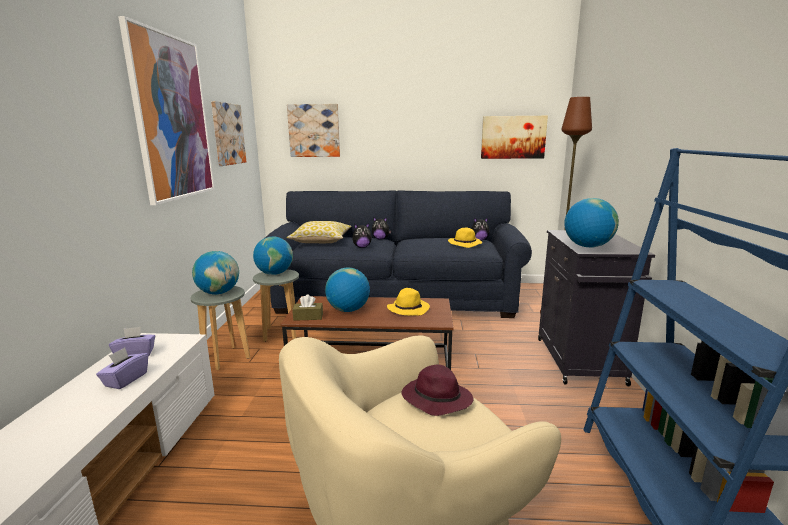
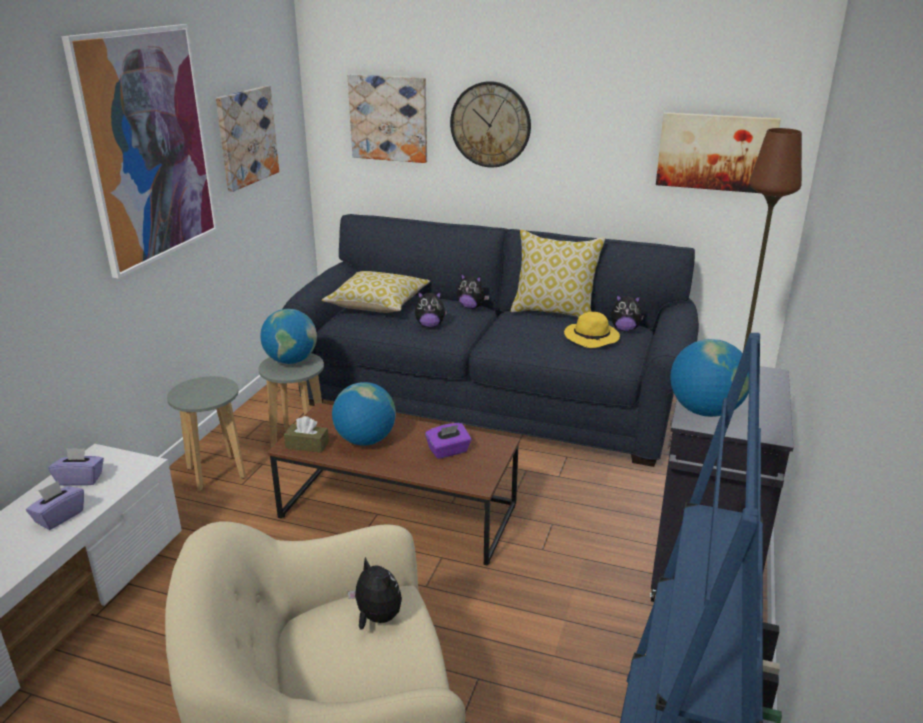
camera: 15 degrees right, 10 degrees up
(219, 293) = (204, 390): globe -> none
(380, 130) = (490, 124): none -> wall clock
(408, 309) = (448, 451): yellow hat -> purple tissue box
(433, 236) = (554, 312): none -> pillow
(435, 399) = (376, 618): purple hat -> plush toy

